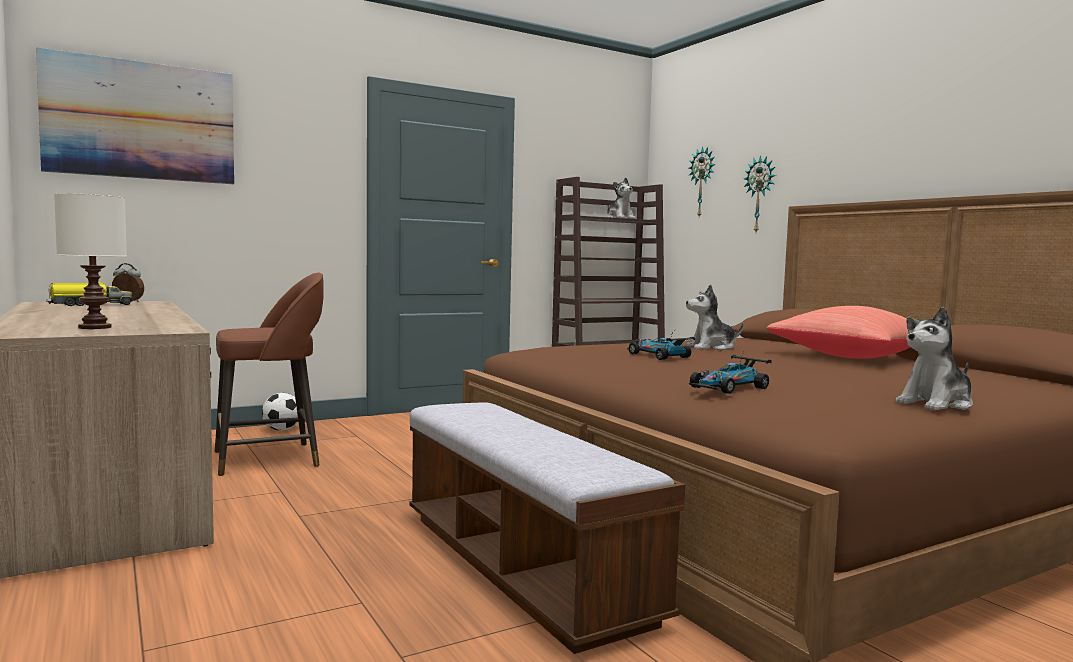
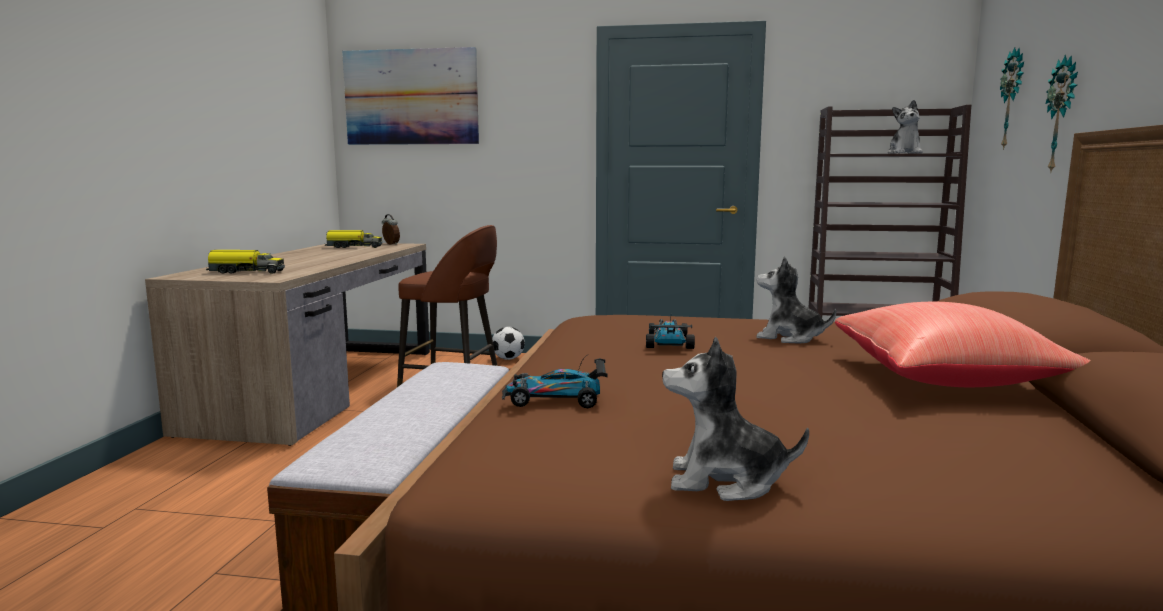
camera: 40 degrees right, 5 degrees up
(93, 327) = (245, 272): white table lamp -> toy truck

